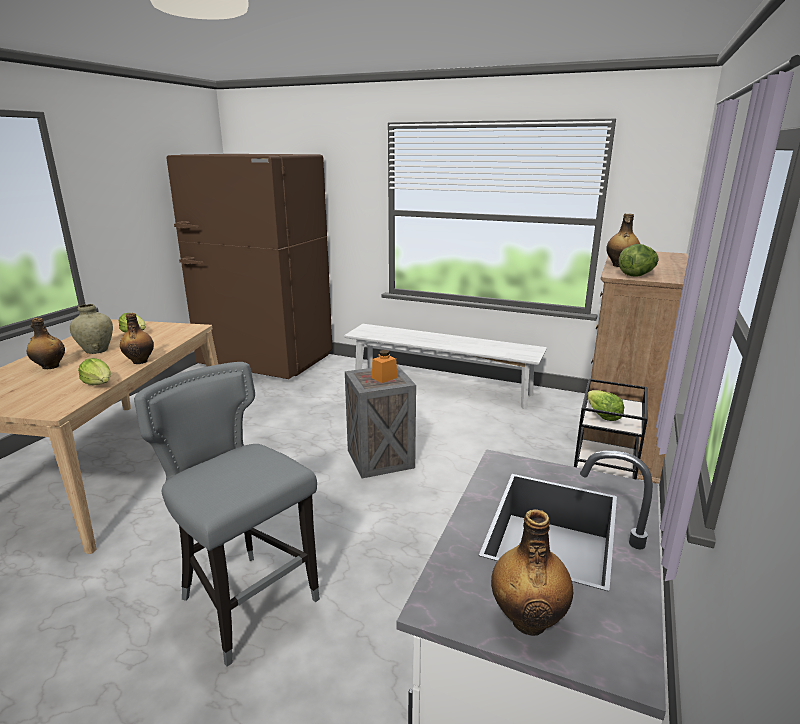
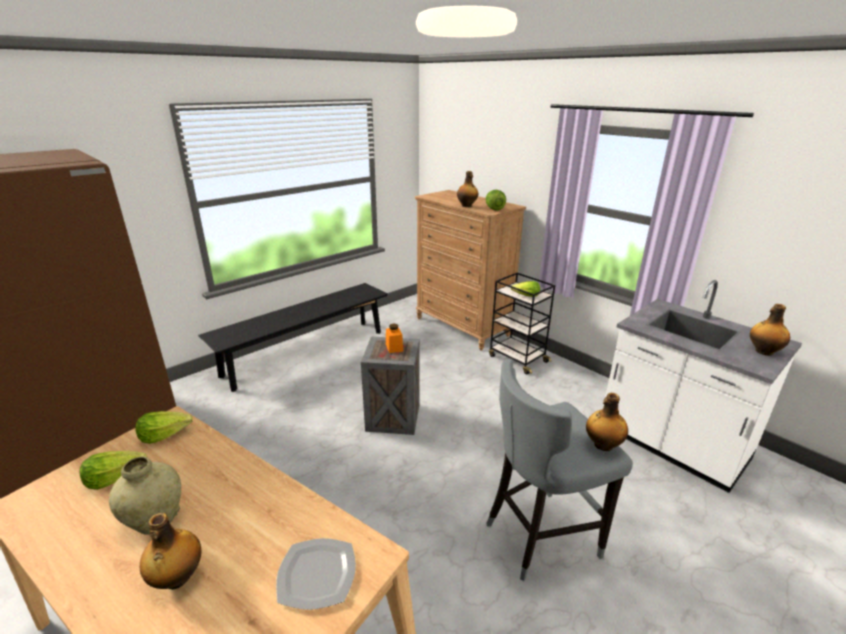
camera: 65 degrees left, 5 degrees up
(43, 397) = (316, 574): none -> plate
(99, 384) = (310, 514): lettuce -> lettuce (165, 435)
(140, 361) = (258, 474): bottle -> bottle (602, 445)
(441, 387) = (306, 353): white bench -> black bench

